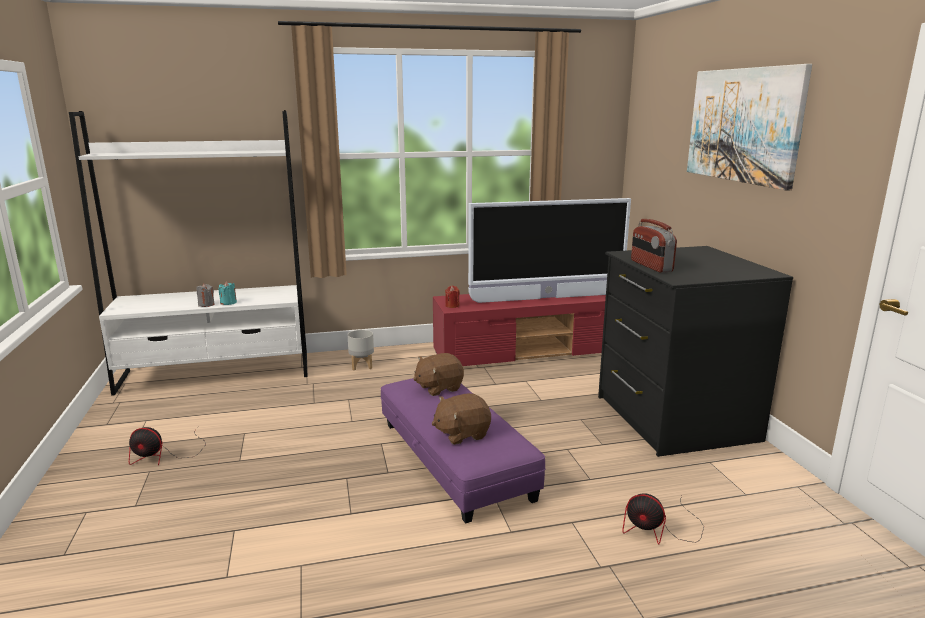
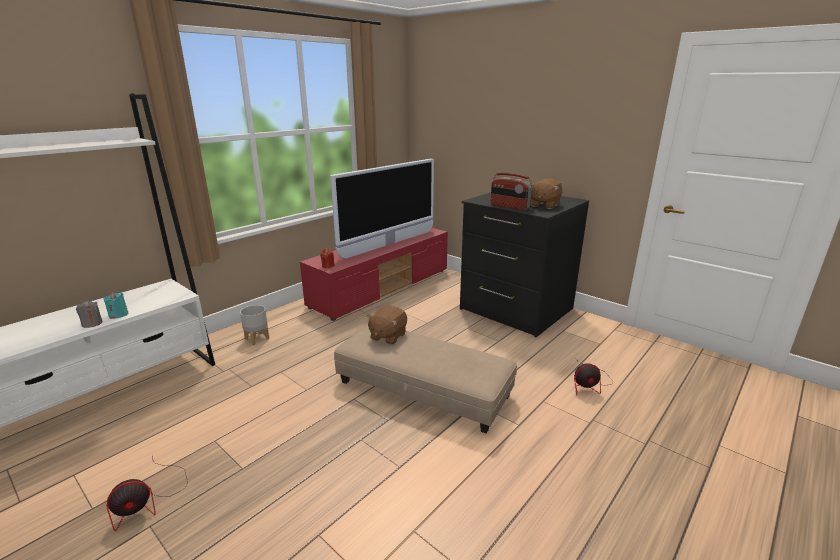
camera: 35 degrees left, 5 degrees up
(454, 459) = (423, 389): purple ottoman -> beige ottoman
(462, 434) = (452, 366): brown plush toy -> brown plush toy (544, 205)
(743, 125) = (533, 100): picture -> none

